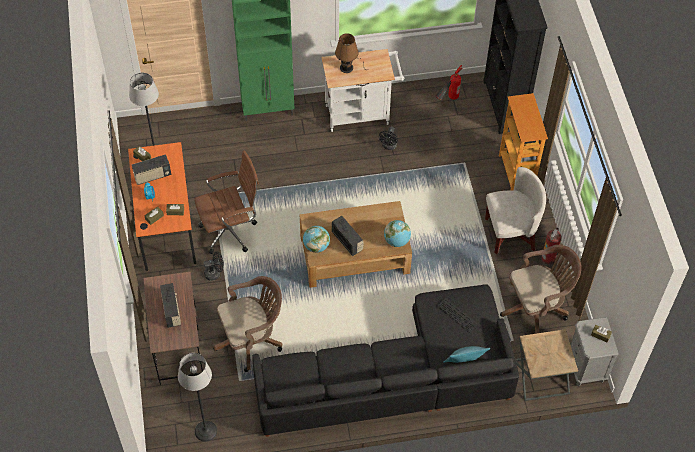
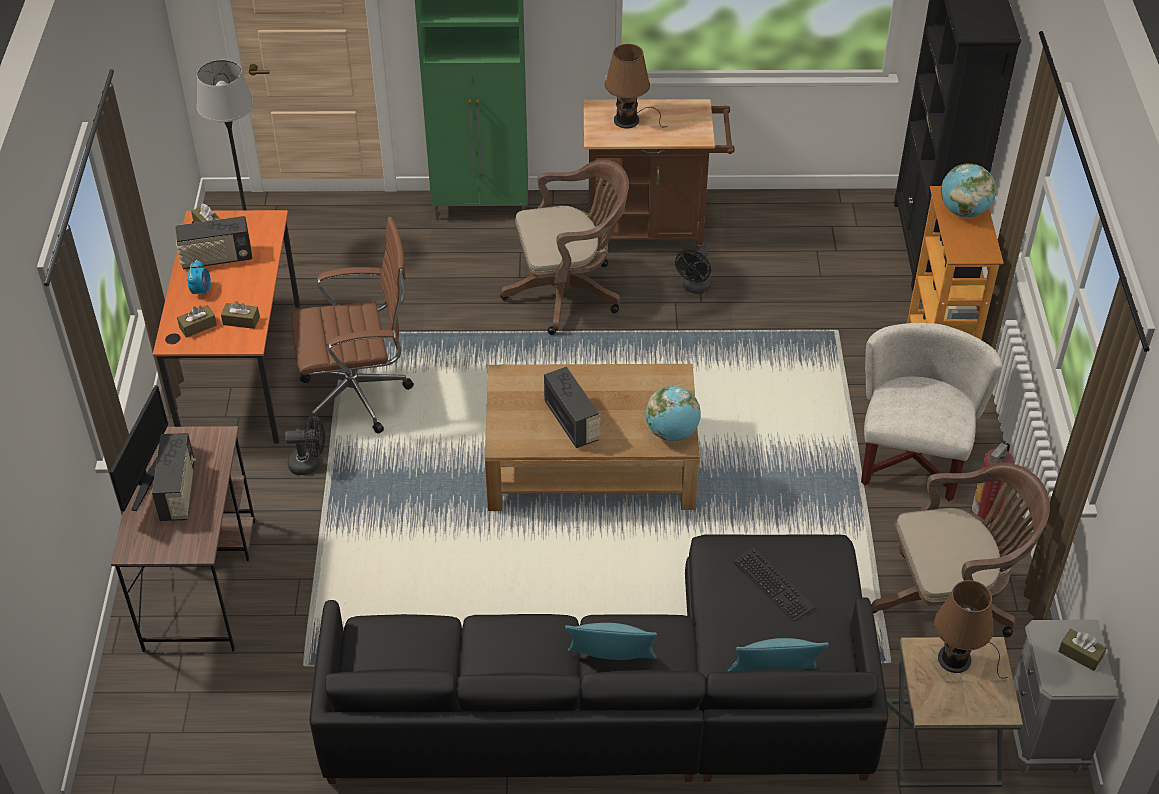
camera: 10 degrees right, 10 degrees down
(154, 307) = (146, 480): none -> monitor
(205, 431) = (208, 755): floor lamp -> none
(252, 339) = (350, 591): brown office chair -> brown office chair (569, 292)
(316, 246) = (508, 423): globe -> globe (963, 211)
(361, 113) = (653, 230): white cart -> brown cart
(390, 366) = (611, 664): none -> turquoise pillow
(447, 101) = (820, 228): fire extinguisher -> none
(510, 233) = (911, 461): white armchair -> white armchair turned 75 degrees counterclockwise
(546, 343) = (958, 659): none -> brown table lamp

